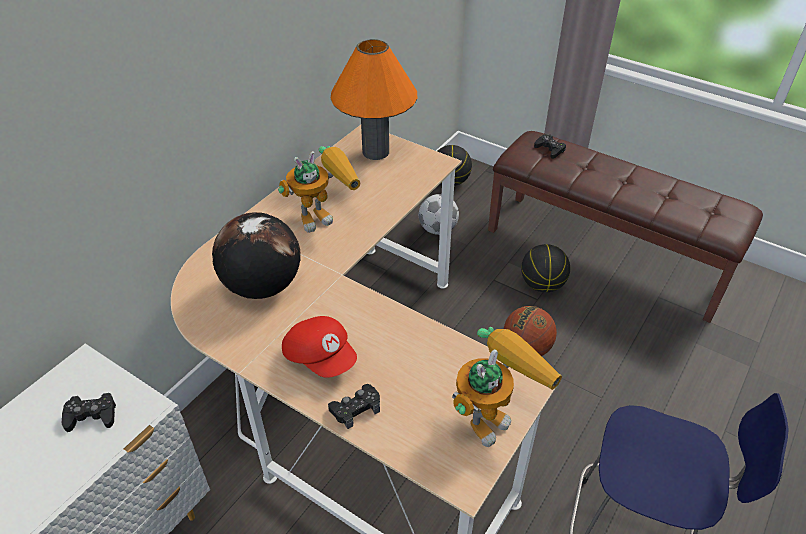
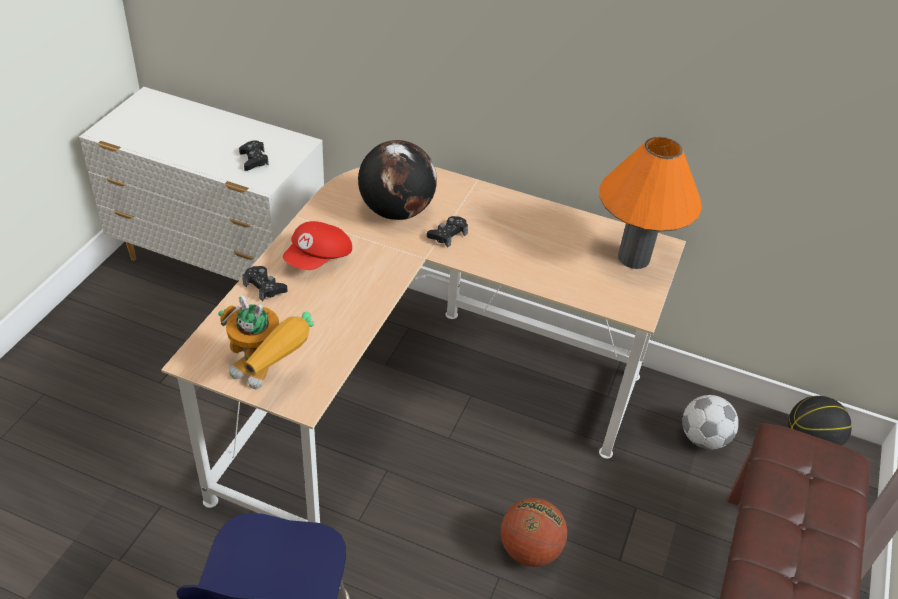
camera: 75 degrees right, 0 degrees up
(324, 214) = (508, 234): toy robot -> none
(542, 285) = (649, 565): basketball -> none
(549, 149) = (821, 479): black game controller -> black game controller (447, 235)

